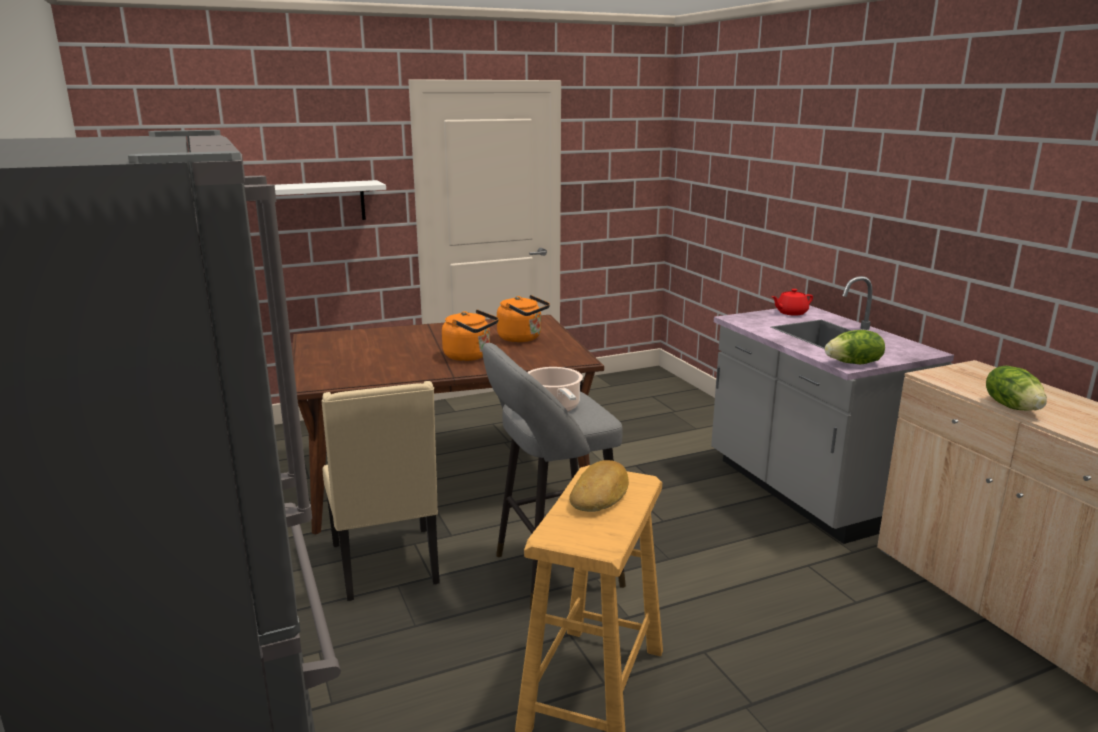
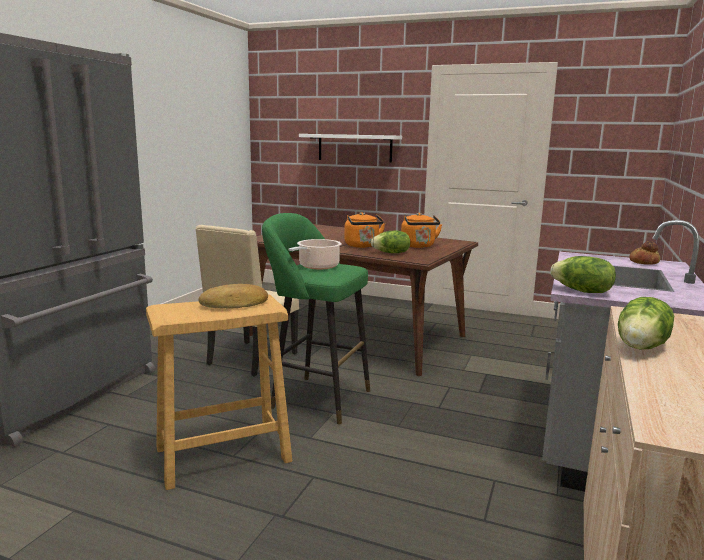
camera: 45 degrees right, 5 degrees down
(527, 358) = (391, 253): none -> lettuce
(551, 572) = (316, 398): grey stool -> green stool
(791, 313) = (643, 262): red teapot -> bread

